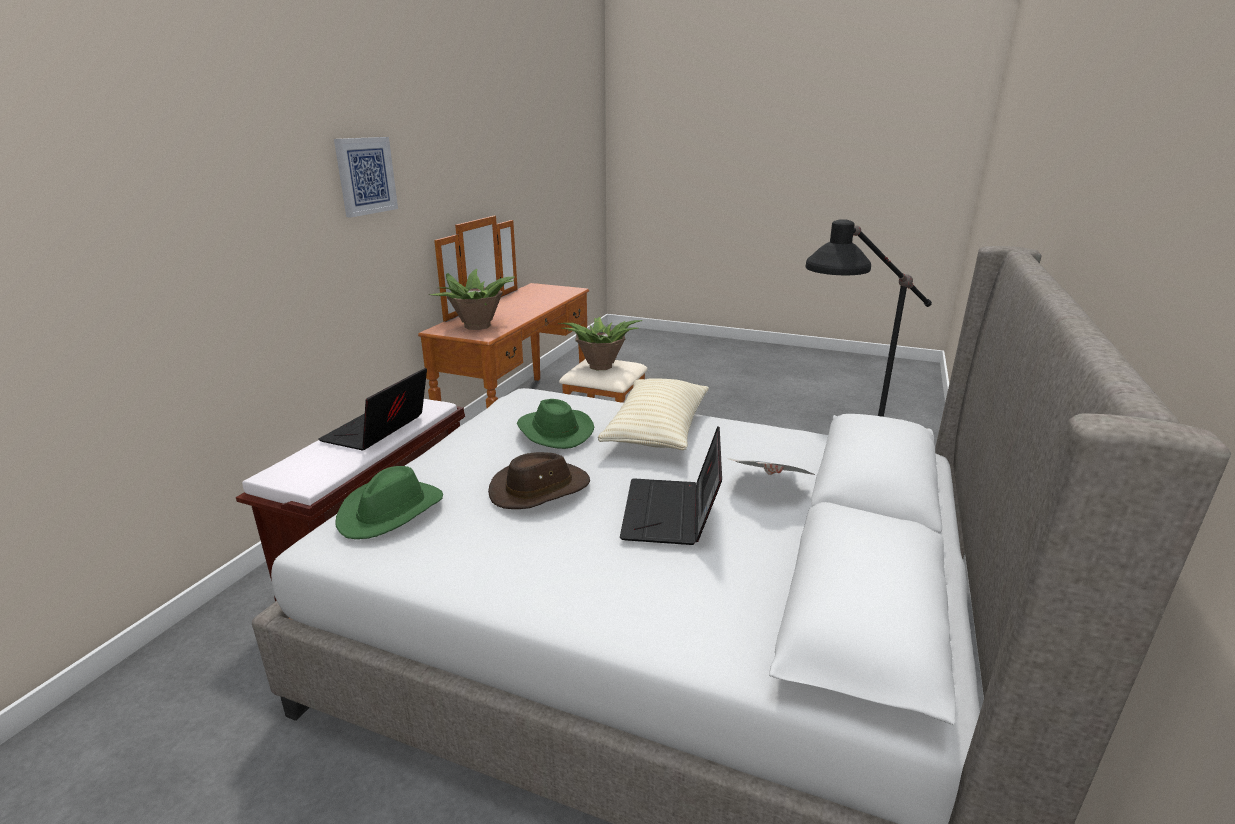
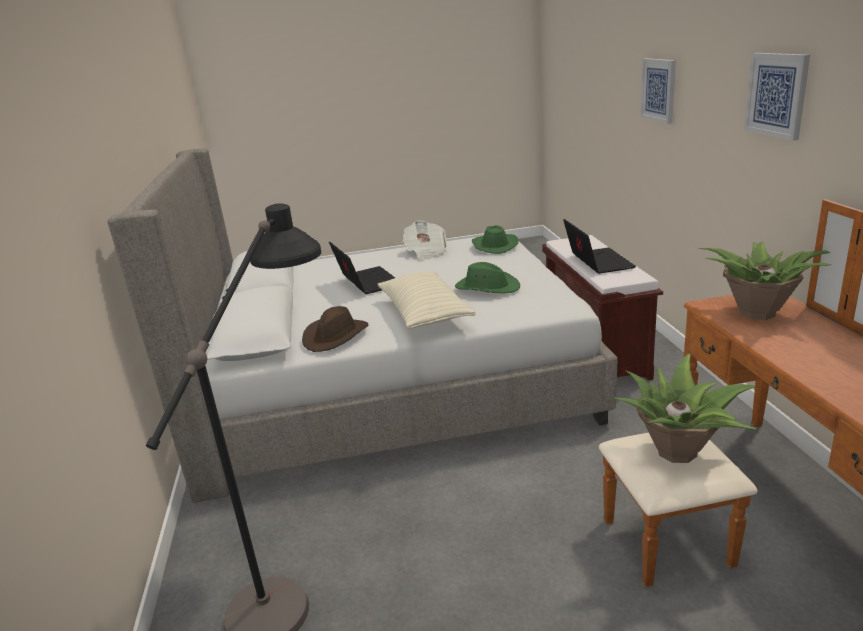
camera: 150 degrees right, 0 degrees up
(162, 215) = (659, 90): none -> picture
(539, 489) = (445, 269): brown hat -> brown hat (335, 336)
(769, 486) = (323, 310): newspaper -> newspaper (426, 252)

